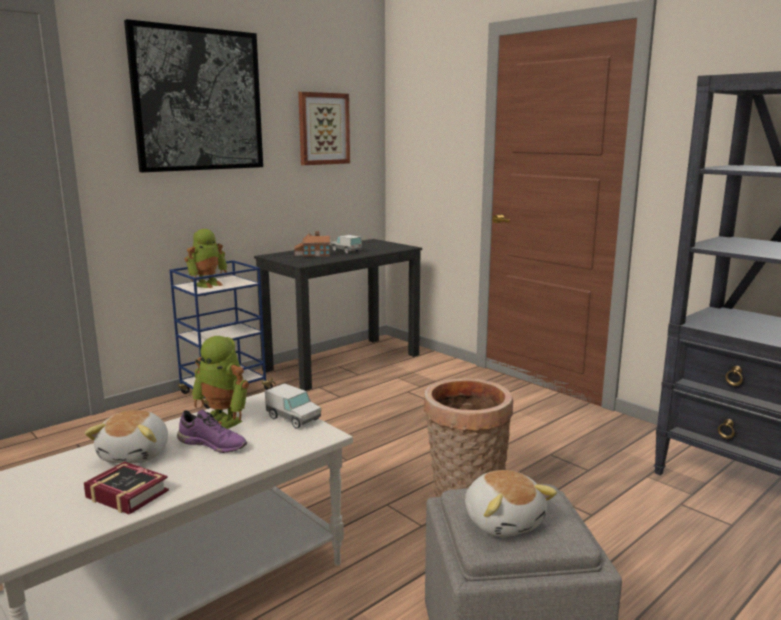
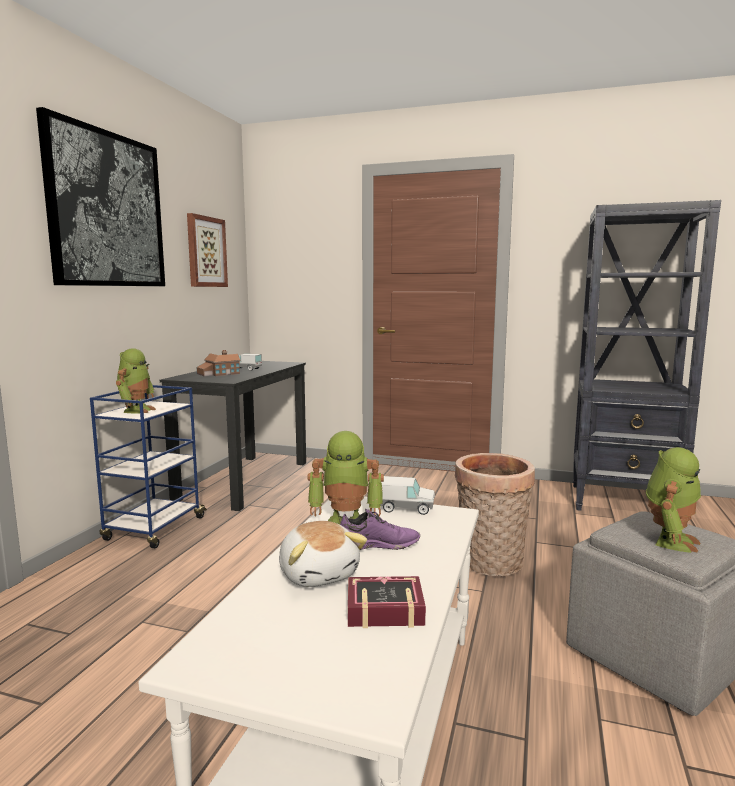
camera: 30 degrees left, 5 degrees down
(503, 521) = (669, 540): plush toy -> toy robot

